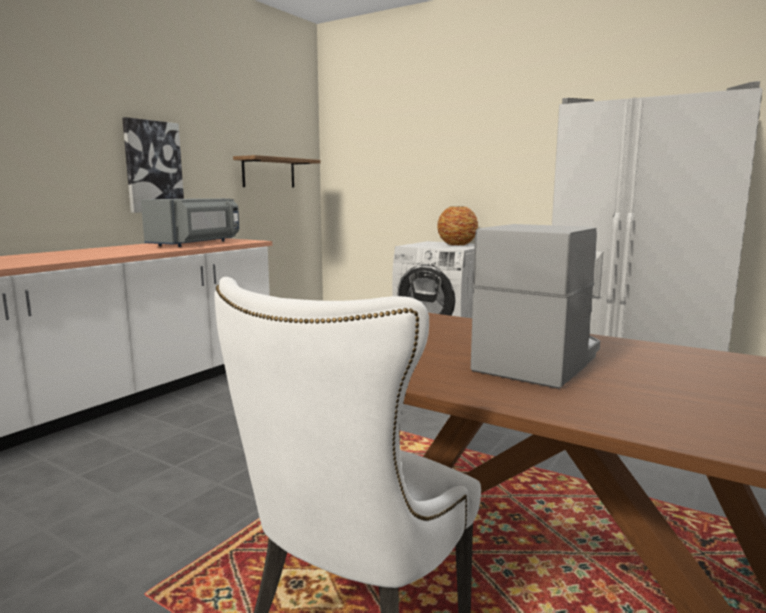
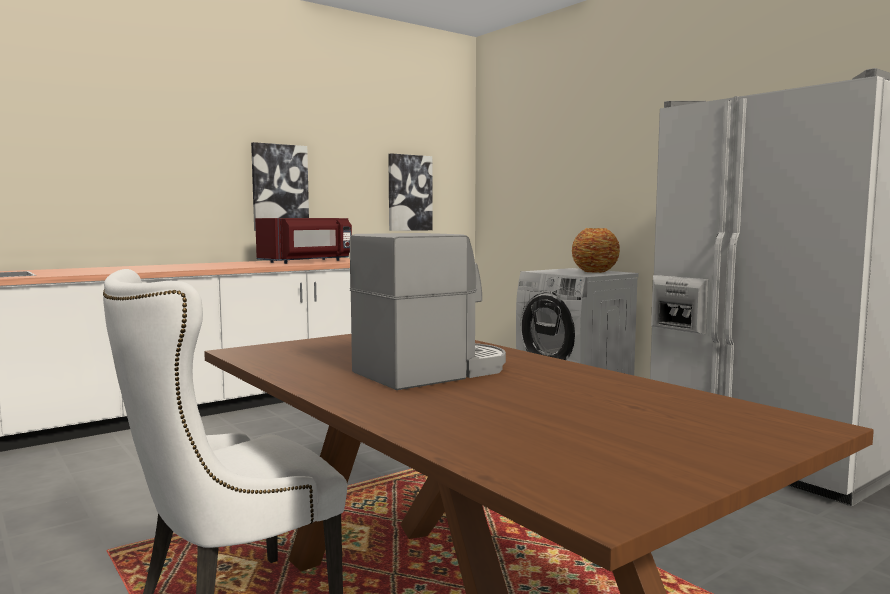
camera: 20 degrees right, 5 degrees down
(196, 243) = (307, 262): grey microwave -> red microwave
(268, 173) = (409, 193): shelf -> picture

